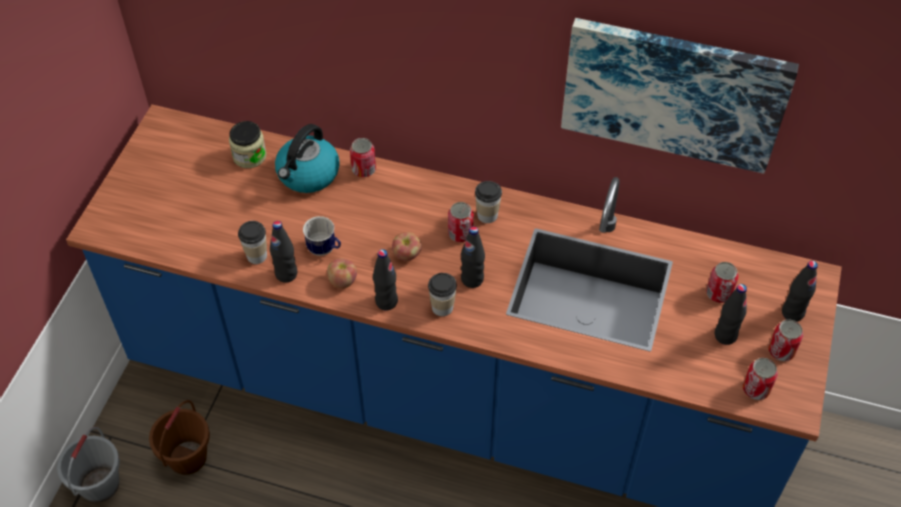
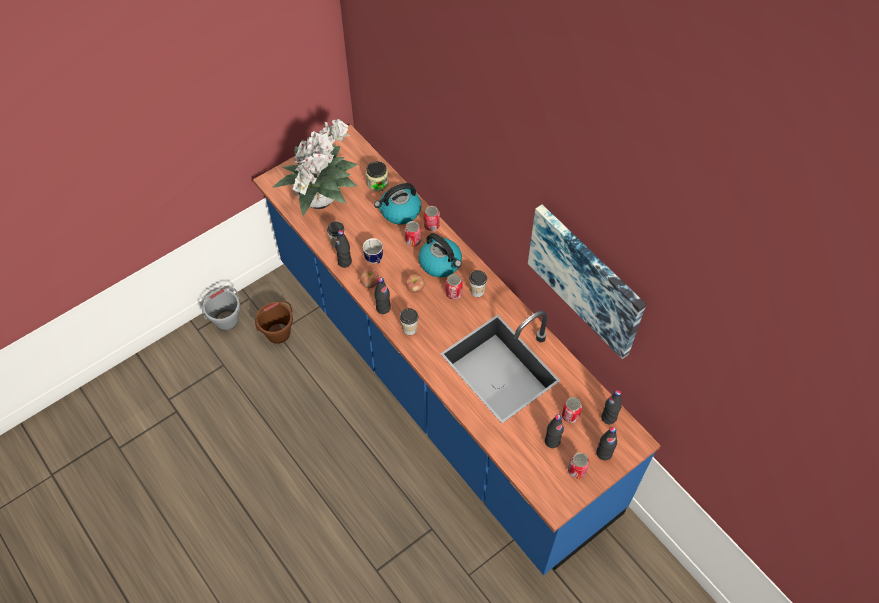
camera: 35 degrees right, 5 degrees up
(189, 213) = (322, 199): none -> potted plant
(414, 207) = (441, 263): none -> kettle
(472, 279) = (438, 323): black bottle -> black bottle (608, 417)
(755, 389) = (542, 481): can -> can (413, 240)

